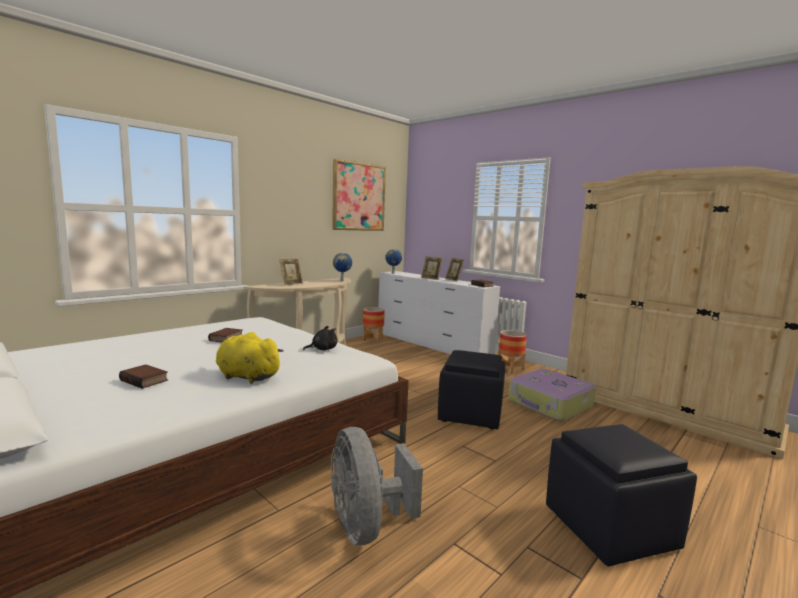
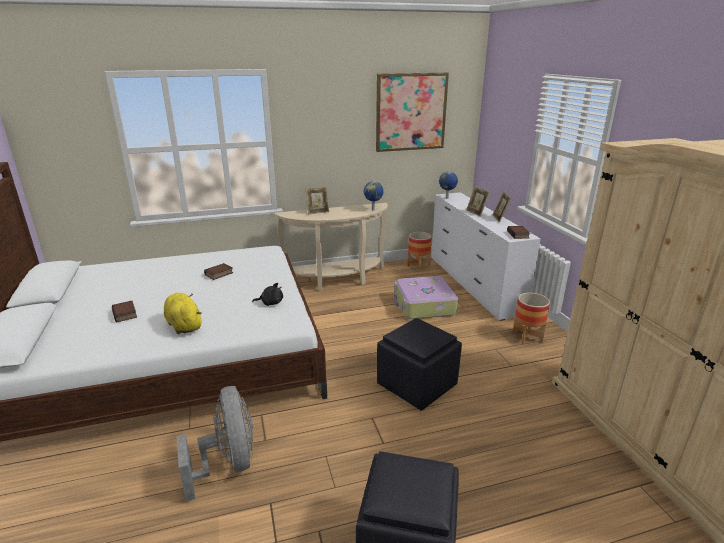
camera: 30 degrees right, 15 degrees up
(367, 526) = (228, 464): grey fan -> grey fan turned 150 degrees clockwise
(549, 404) = (517, 396): suitcase -> suitcase (423, 305)

